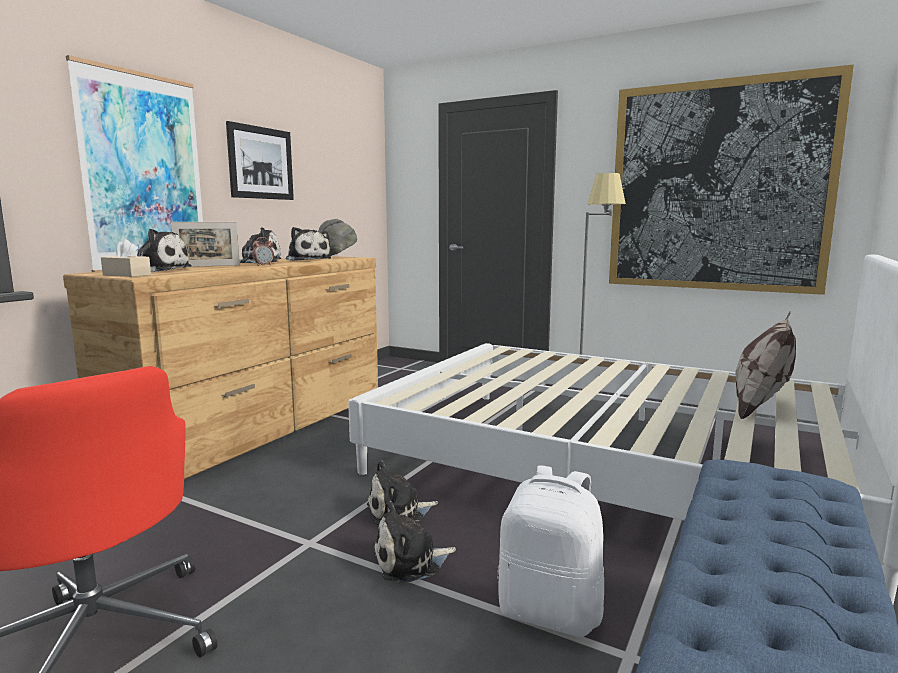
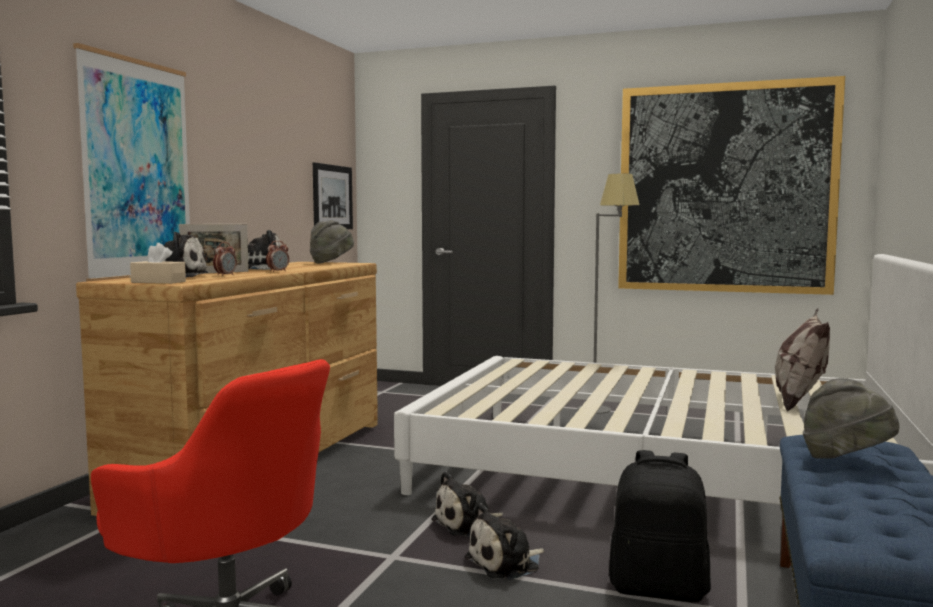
camera: 10 degrees left, 5 degrees down
(206, 269) = (225, 275): none -> alarm clock
(261, 163) = (243, 157): picture -> picture (332, 197)
(307, 260) = (307, 265): plush toy -> none
(550, 611) = (659, 589): white backpack -> black backpack
(761, 505) = (846, 460): none -> grey hat

